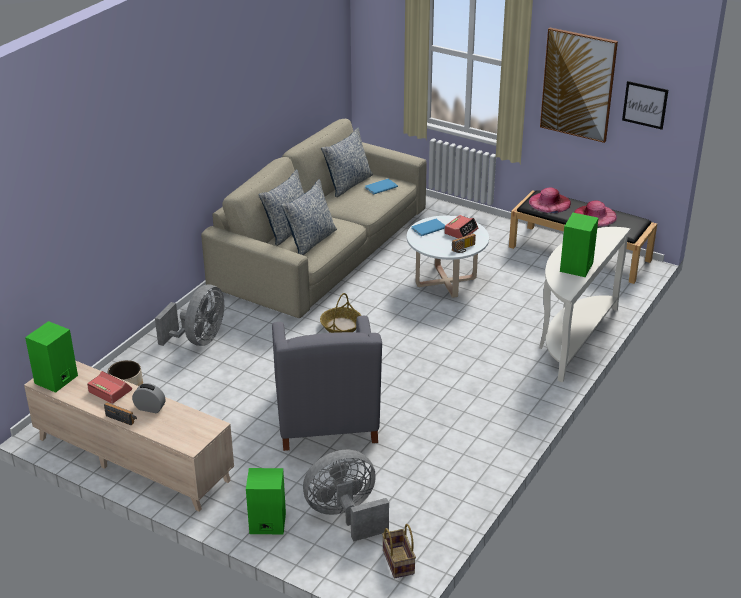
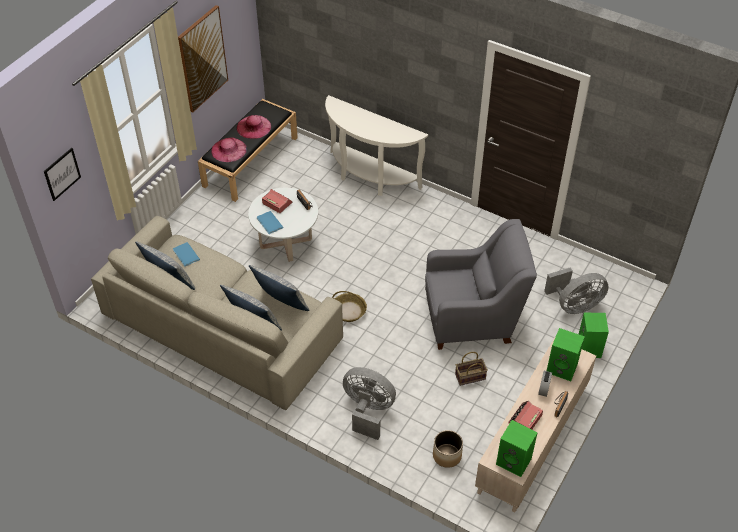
camera: 90 degrees left, 15 degrees up
(346, 515) = (574, 305): grey fan -> grey fan turned 90 degrees counterclockwise
(397, 561) = (612, 279): basket -> basket (469, 377)
(577, 267) = (384, 127): green speaker -> green speaker (562, 368)
(645, 105) = (238, 31): picture -> picture (62, 174)

